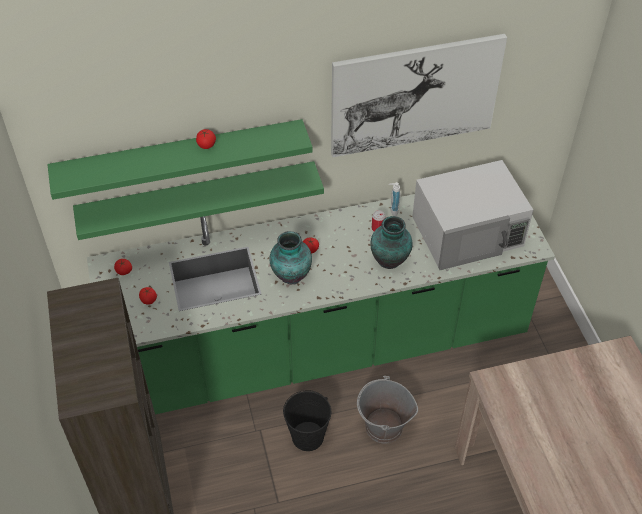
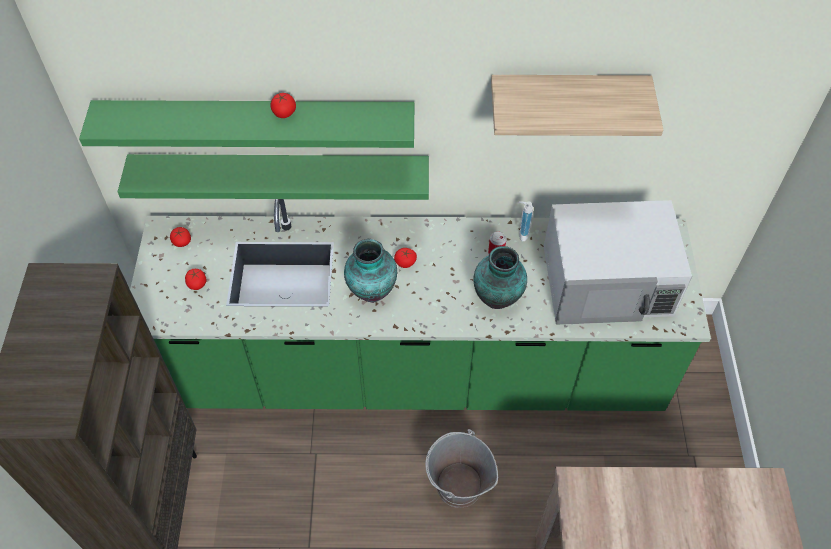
camera: 15 degrees right, 5 degrees up
(308, 437) = (367, 476): black bucket -> none
(415, 95) = (567, 97): picture -> shelf

